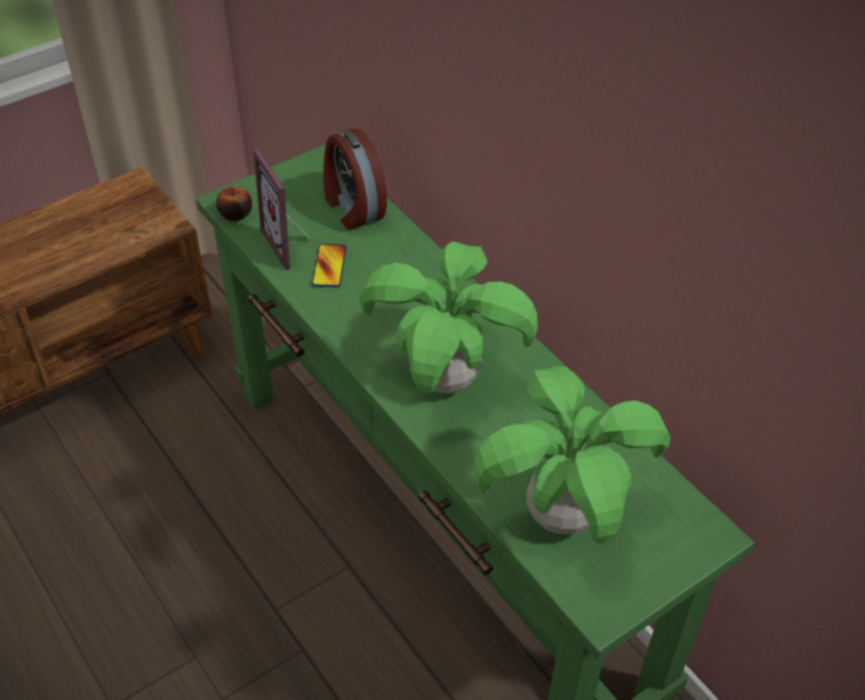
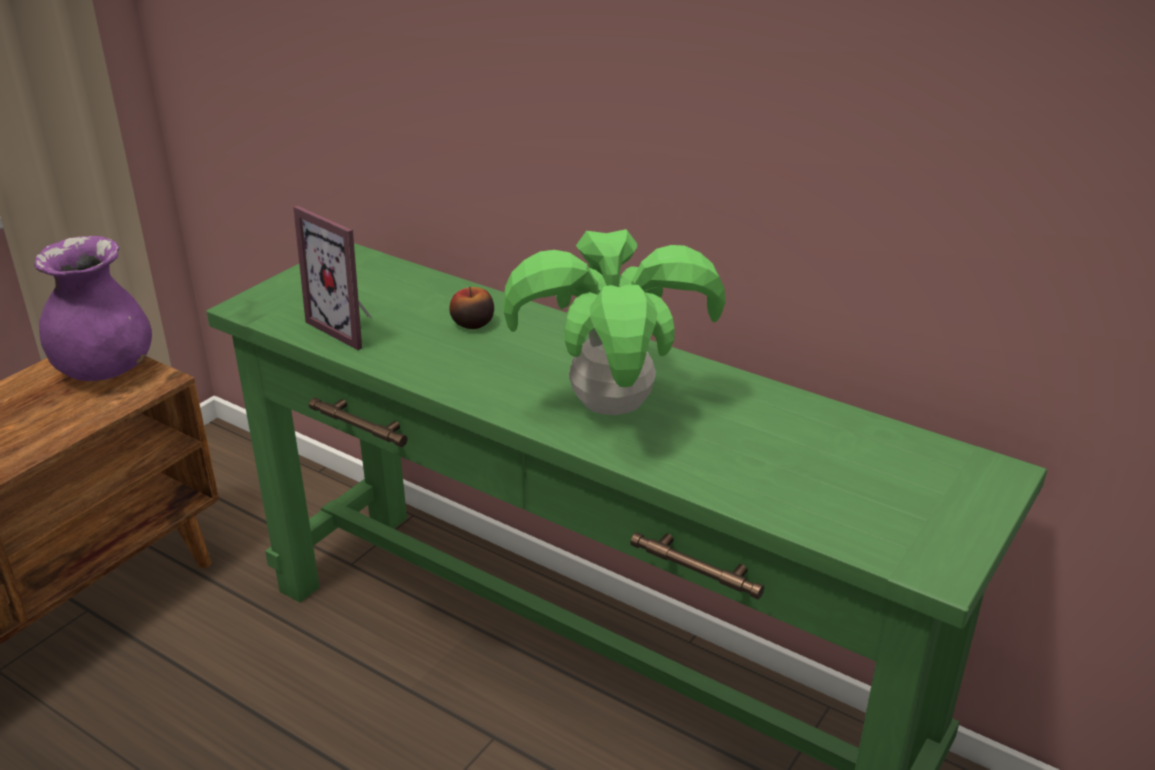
camera: 20 degrees left, 15 degrees down
(136, 207) = (105, 370): none -> purple vase
(235, 214) = (266, 314): apple -> apple (472, 323)
(329, 266) = (409, 338): phone -> none
(352, 208) = (406, 285): alarm clock -> none
(560, 516) = (828, 496): potted plant -> none

